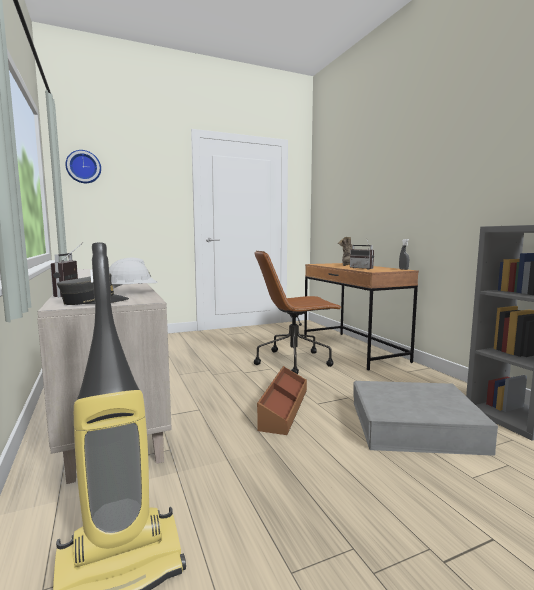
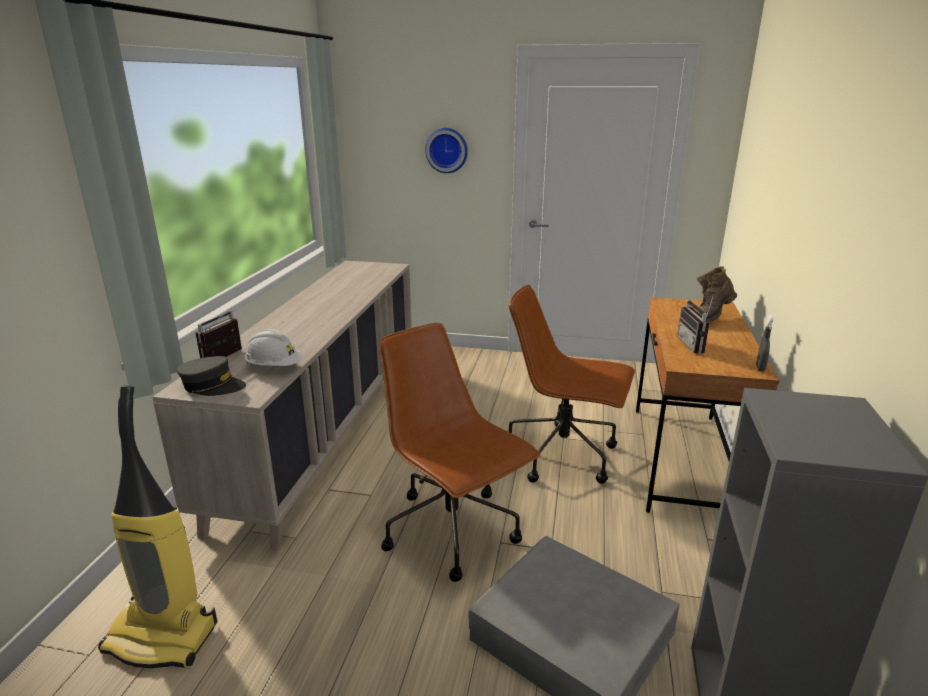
camera: 35 degrees right, 15 degrees up
(83, 167) = (368, 119): wall clock -> wall clock (447, 150)
(283, 408) = (453, 532): brown storage box -> brown office chair

